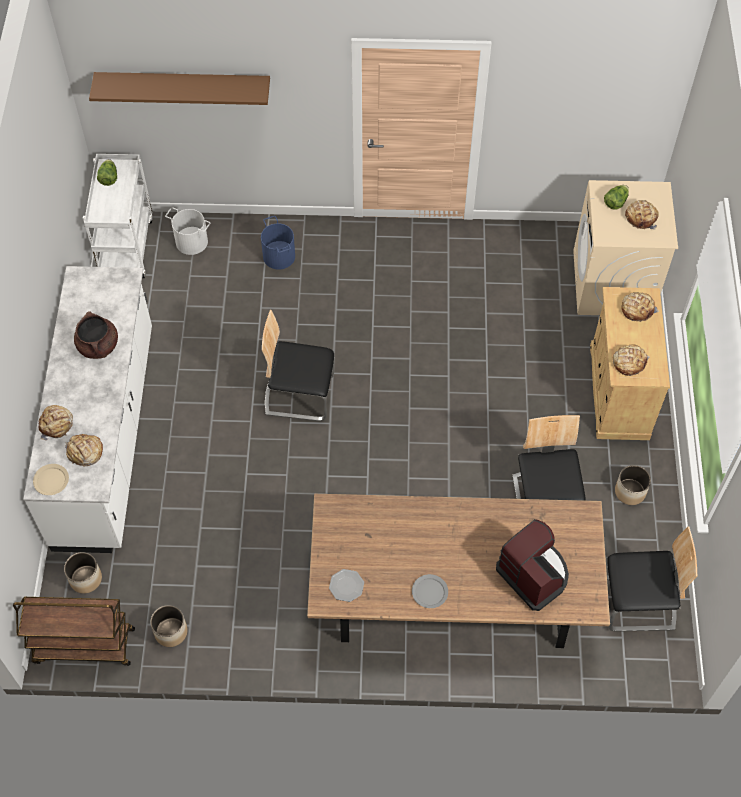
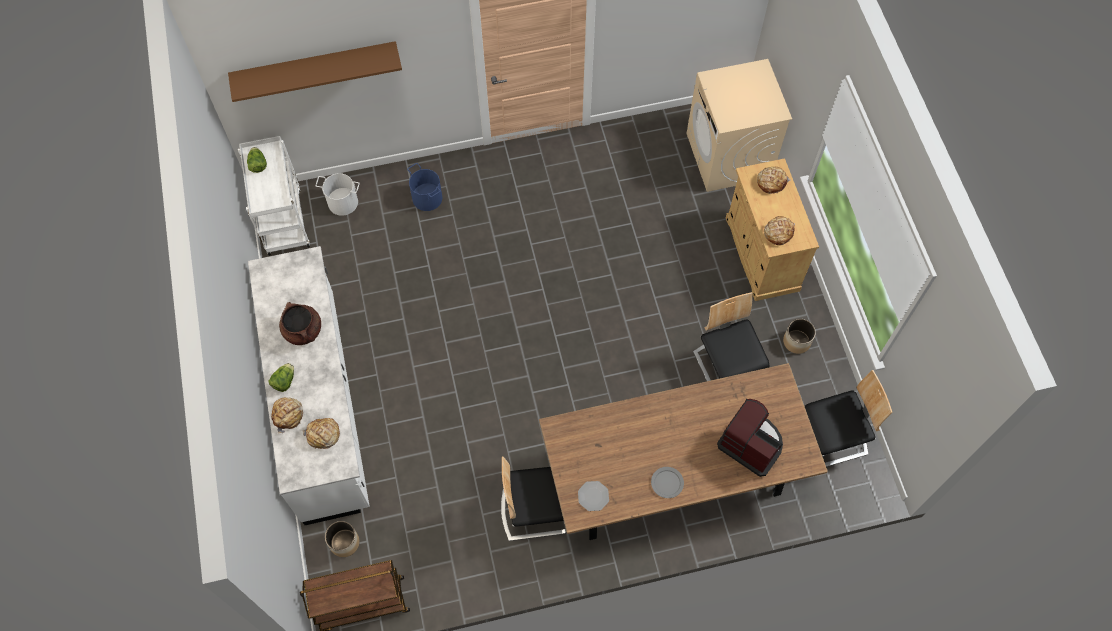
camera: 15 degrees left, 5 degrees up
(51, 480) = (300, 469): beige plate -> none
(170, 632) = (436, 571): planter -> none
(299, 395) = (485, 323): chair -> chair (535, 510)
(615, 202) = (726, 88): lettuce -> lettuce (284, 381)
(641, 217) = (752, 97): bread -> none

